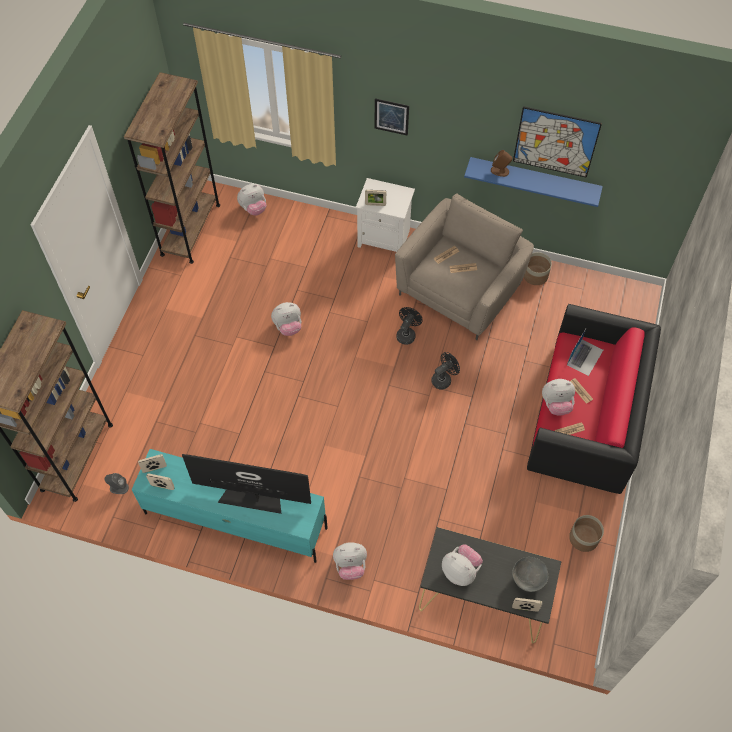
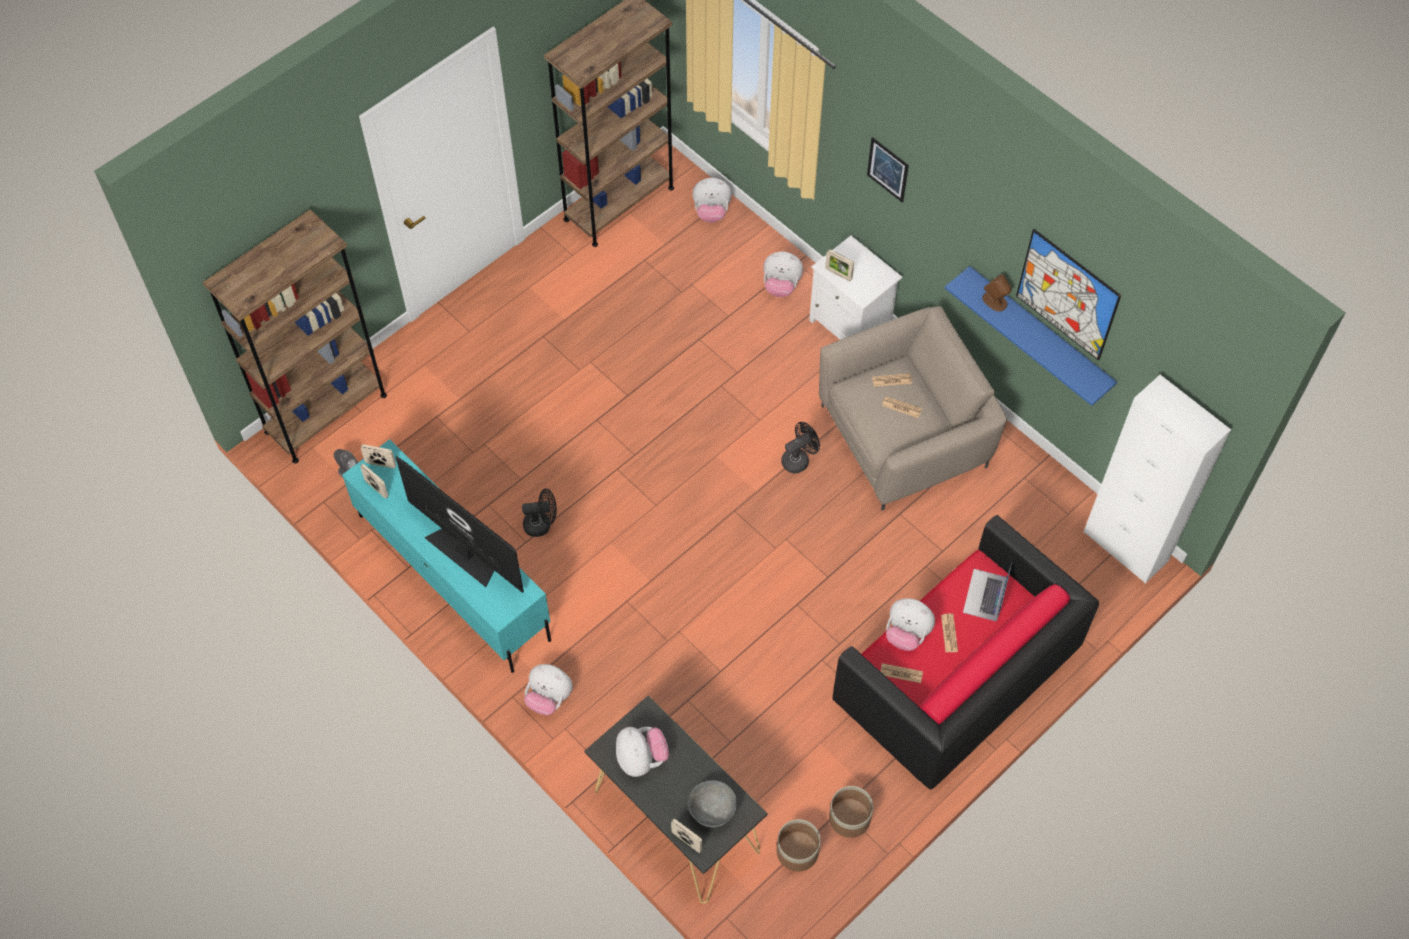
camera: 30 degrees right, 0 degrees up
(288, 327) = (659, 379): plush toy -> plush toy (781, 286)
(443, 379) = (807, 537): black fan -> black fan (542, 524)
(535, 275) = (1015, 466): planter -> planter (797, 851)
(585, 357) = (985, 595): laptop -> laptop turned 135 degrees clockwise
(627, 292) = (1125, 546): none -> white cabinet

